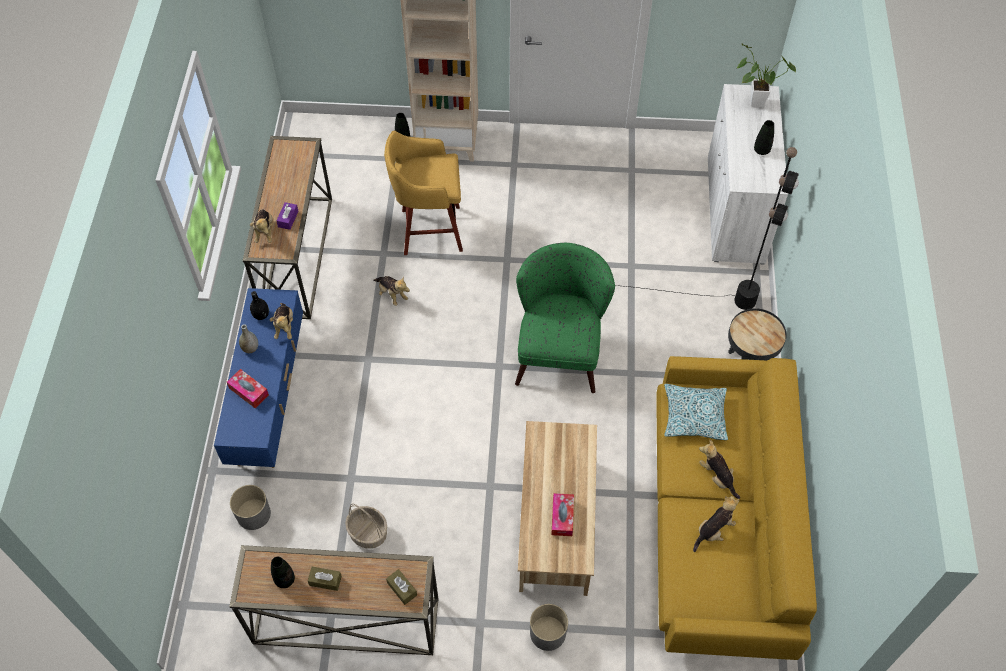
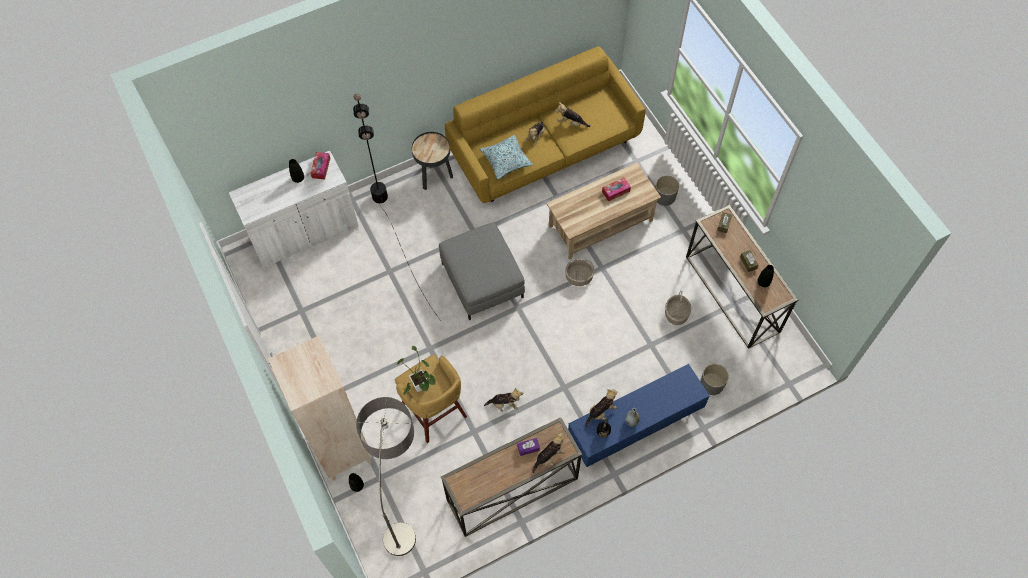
camera: 120 degrees left, 5 degrees up
(249, 391) = (661, 400): tissue box -> tissue box (321, 168)
(360, 166) = (402, 500): none -> floor lamp
(392, 294) = (504, 404): plush toy -> plush toy turned 75 degrees clockwise
(494, 452) = (578, 277): none -> basket
(559, 348) = (482, 280): green armchair -> grey ottoman
(752, 102) = (253, 201): potted plant -> potted plant (421, 389)

